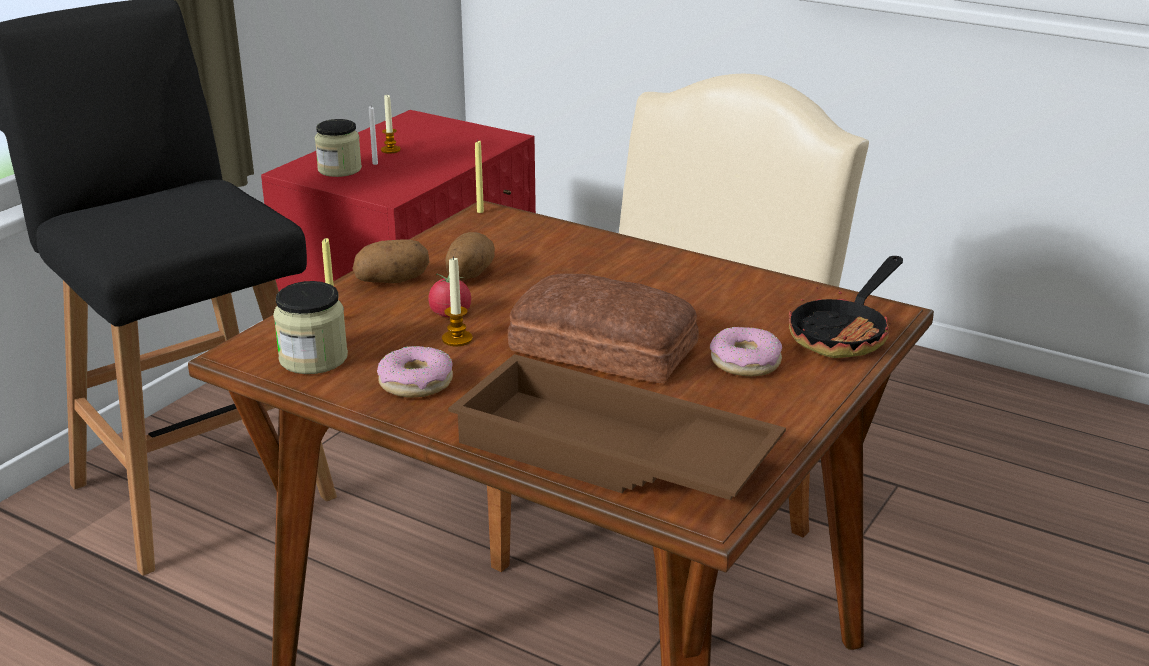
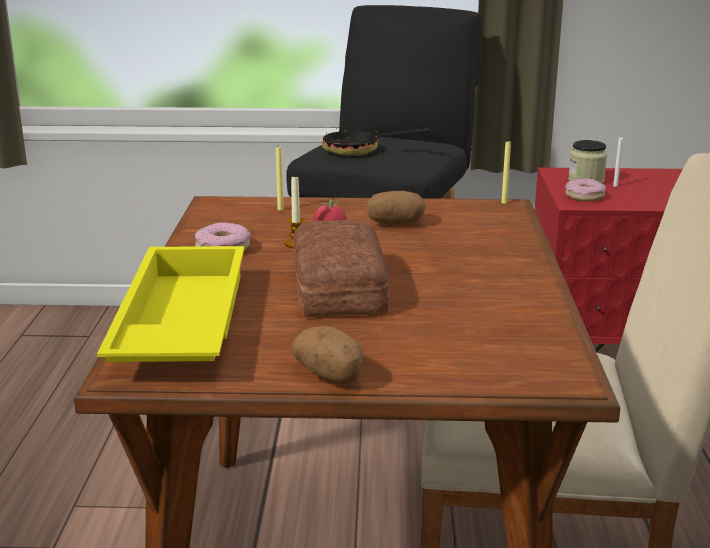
camera: 60 degrees right, 5 degrees down
(313, 358) = (224, 218): jar -> none
(390, 150) = (646, 183): candle -> none
(392, 281) = (356, 208): potato -> potato (330, 375)
(609, 455) = (178, 324): brown tray -> yellow tray
(745, 362) = (380, 339): donut -> donut (584, 196)
(845, 333) = (492, 369): frying pan -> frying pan (360, 151)

